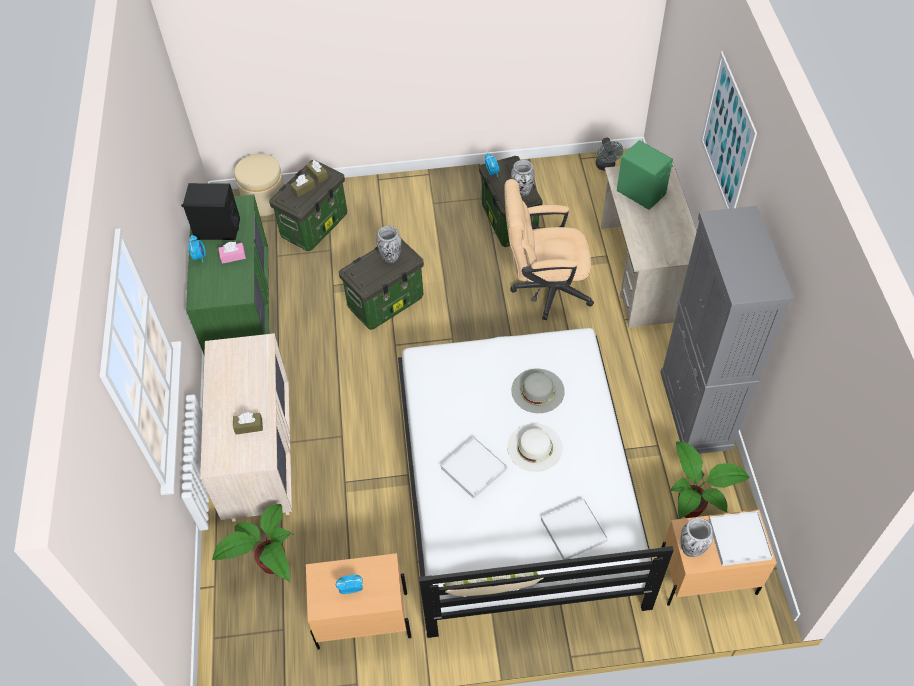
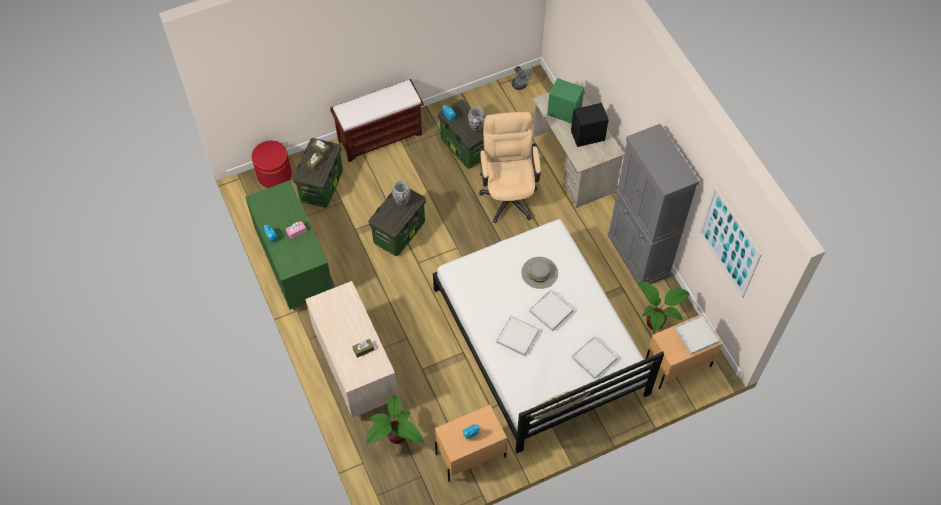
camera: 20 degrees left, 5 degrees up
(217, 229) = (275, 214): black speaker -> black speaker (587, 136)
(265, 200) = (274, 175): beige ottoman -> red ottoman
(409, 186) = (381, 137): none -> brown bench
(534, 447) = (551, 311): white hat -> white tray
(544, 289) = (508, 193): beige office chair -> beige office chair turned 105 degrees clockwise
(691, 549) = (670, 349): vase -> none
(727, 137) = (625, 74): picture -> picture (729, 242)

